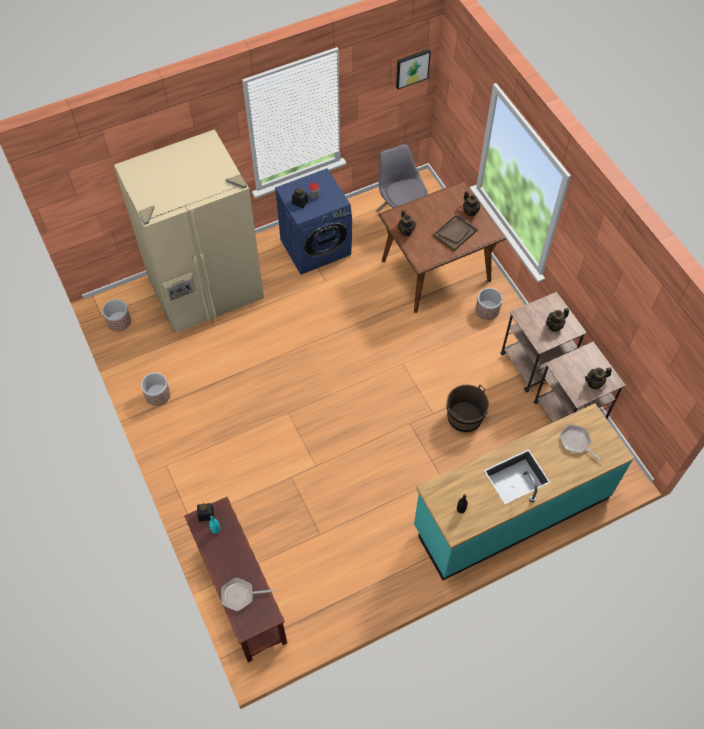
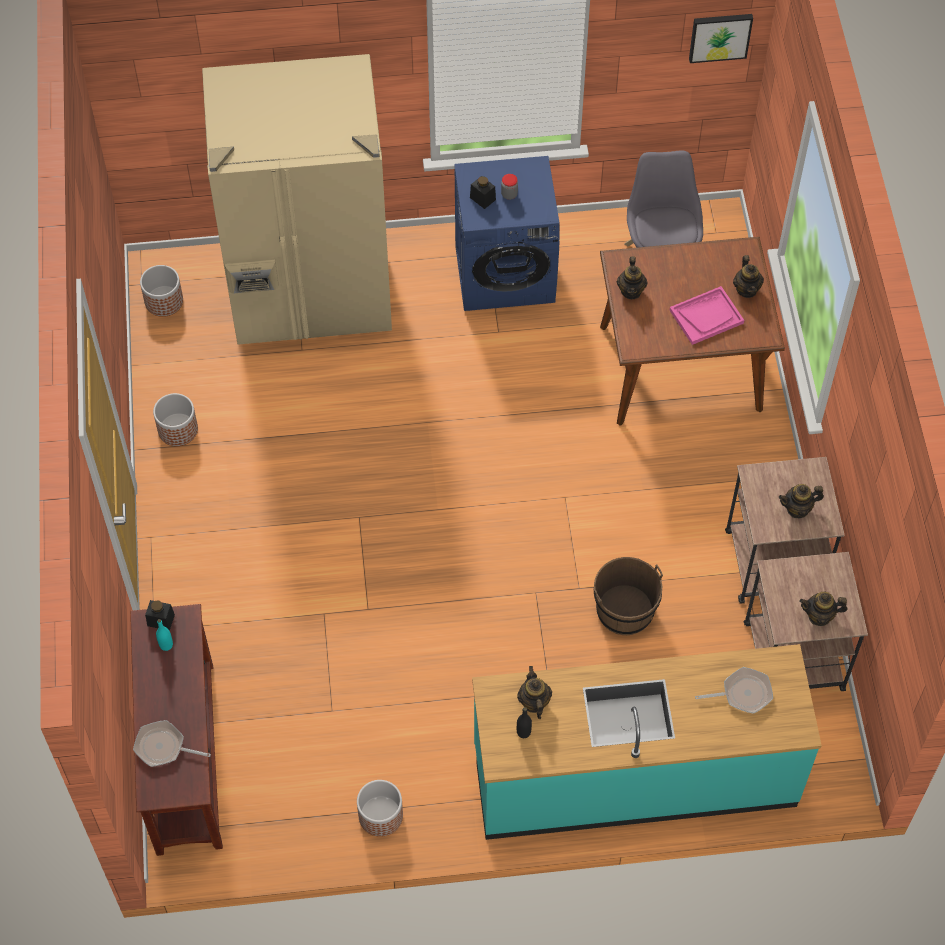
camera: 20 degrees right, 0 degrees up
(455, 233) = (706, 316): brown tray -> pink tray
(459, 489) = (534, 702): none -> teapot
(487, 310) = (735, 456): planter -> planter (381, 816)
(576, 442) = (743, 693): frying pan -> frying pan turned 105 degrees clockwise

